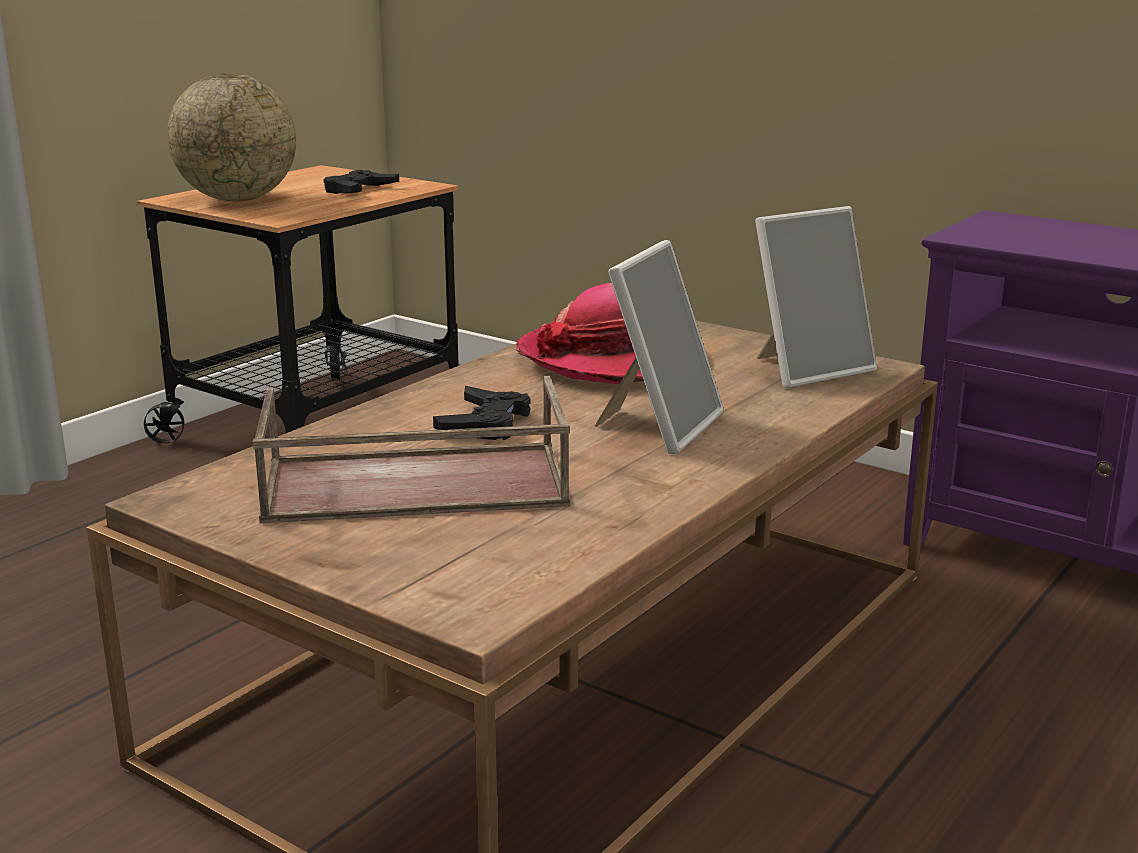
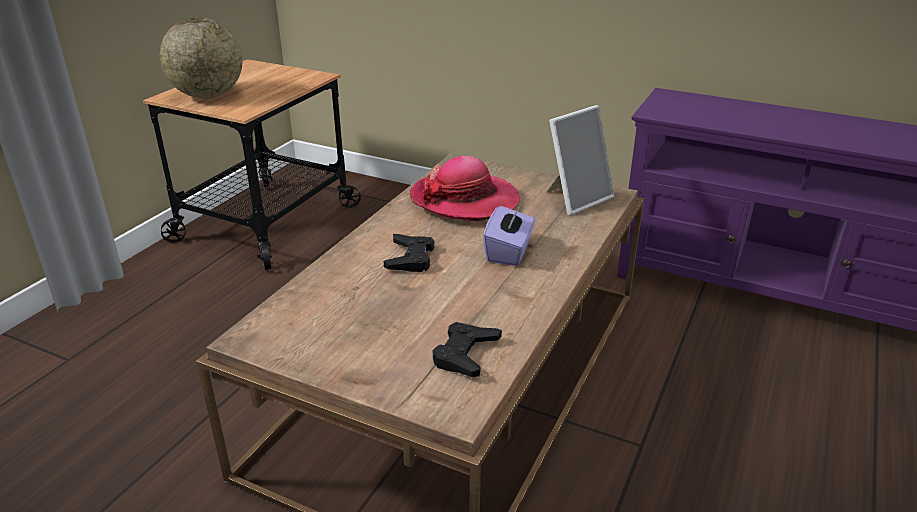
camera: 10 degrees left, 10 degrees up
(359, 190) = (281, 82): black game controller -> black game controller (465, 354)
(411, 485) = (385, 313): brown tray -> none
(658, 426) = (509, 252): picture frame -> purple tissue box

